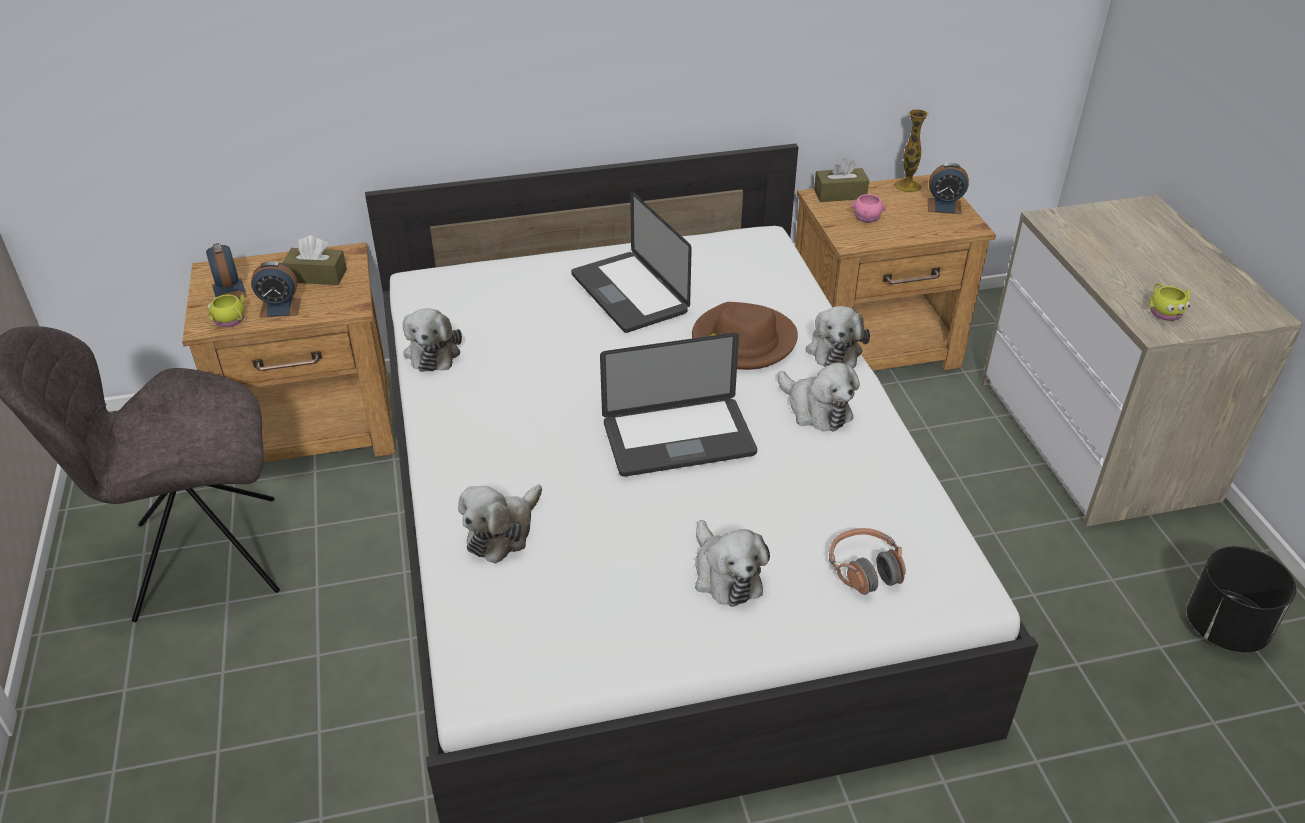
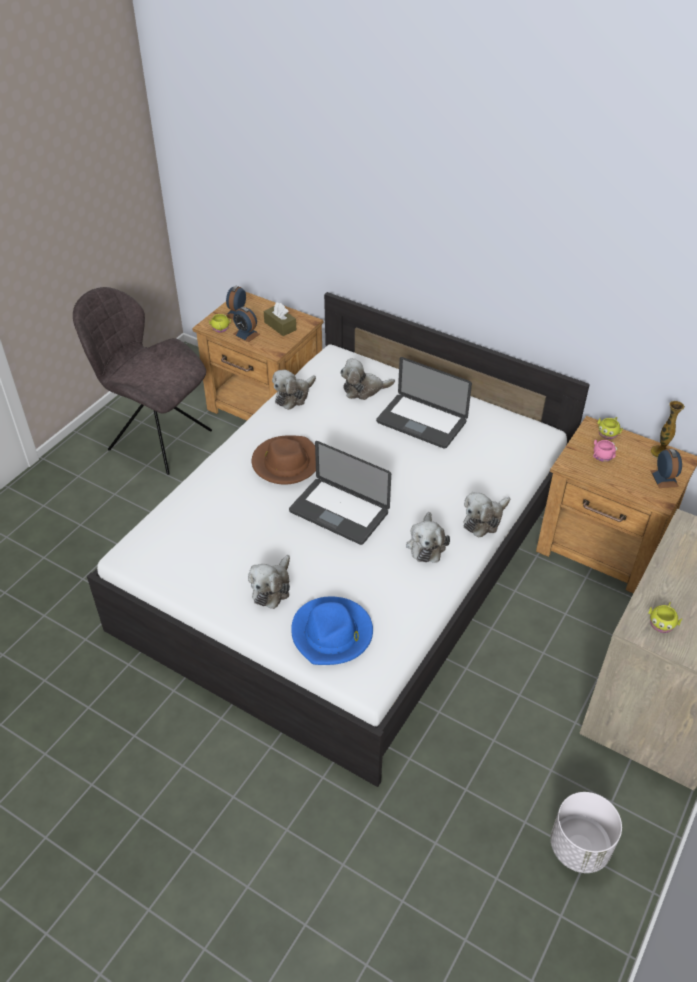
camera: 45 degrees right, 5 degrees up
(502, 532) = (213, 501): plush toy -> plush toy (364, 389)
(629, 293) = (421, 422): laptop -> laptop turned 75 degrees counterclockwise
(743, 341) = (442, 484): brown hat -> brown hat (286, 463)
(840, 194) = (608, 432): brown tissue box -> yellow mug
(865, 569) = (332, 633): headphones -> blue hat
(944, 206) = (664, 478): alarm clock -> alarm clock turned 150 degrees counterclockwise
(1224, 627) = (579, 846): black planter -> white planter

